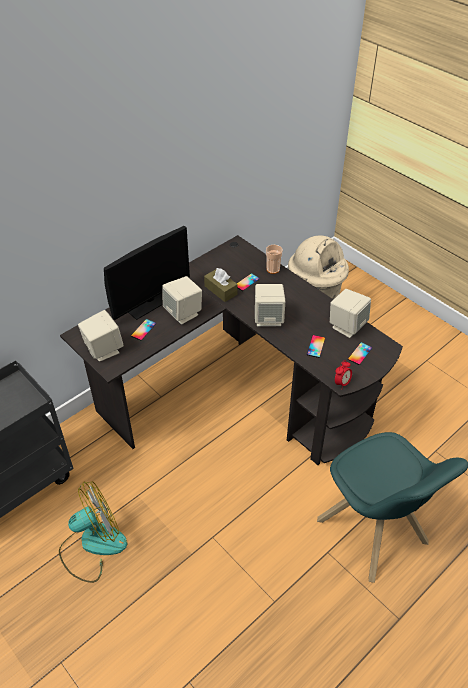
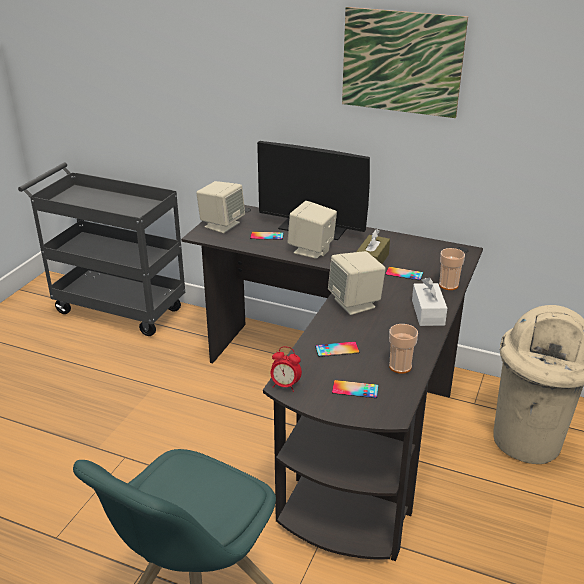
camera: 65 degrees right, 15 degrees down
(93, 545) = (84, 377): fan -> none
(170, 147) = (401, 62): none -> picture
(298, 291) = (428, 312): none -> white tissue box
(347, 326) = (400, 366): beige speaker -> cup

